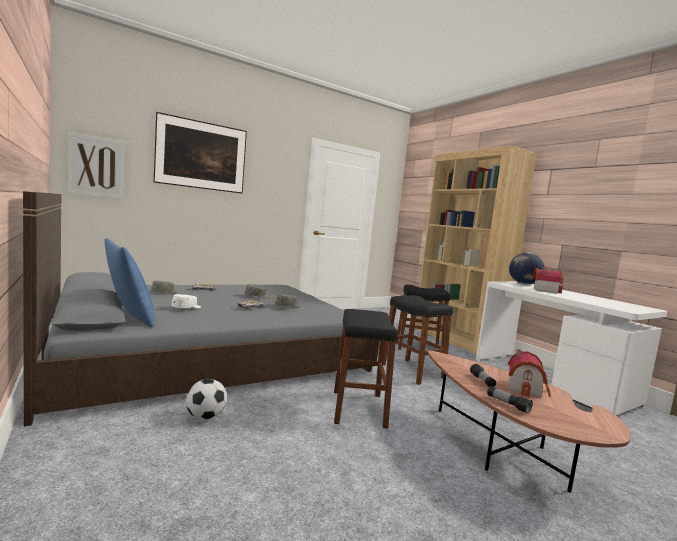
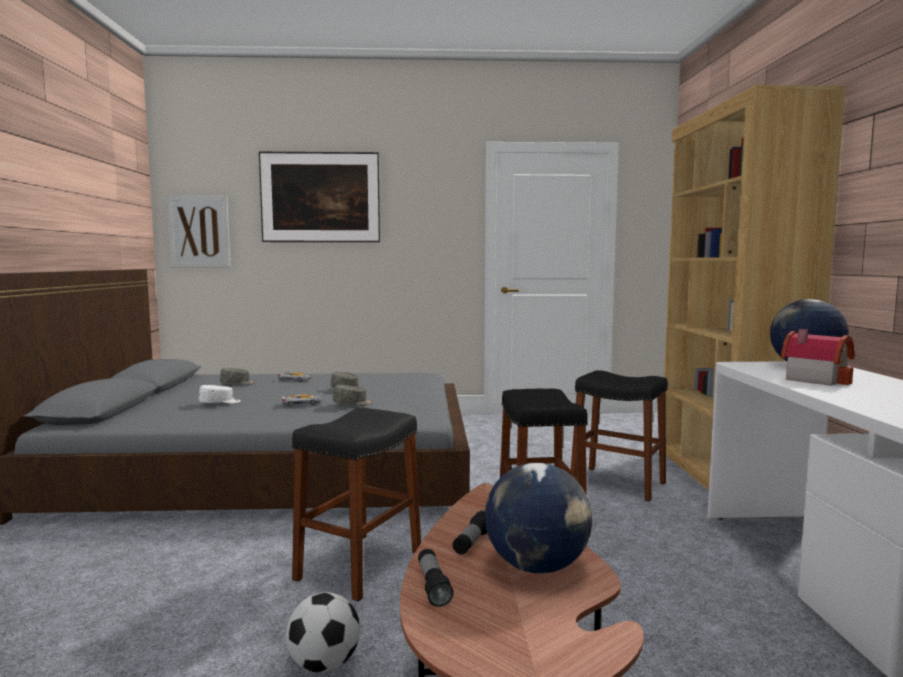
camera: 30 degrees right, 0 degrees up
(128, 317) = (133, 412): blue pillow -> none
(205, 417) = (157, 543): football -> football (324, 665)
(526, 388) = (538, 567): toy house -> globe

